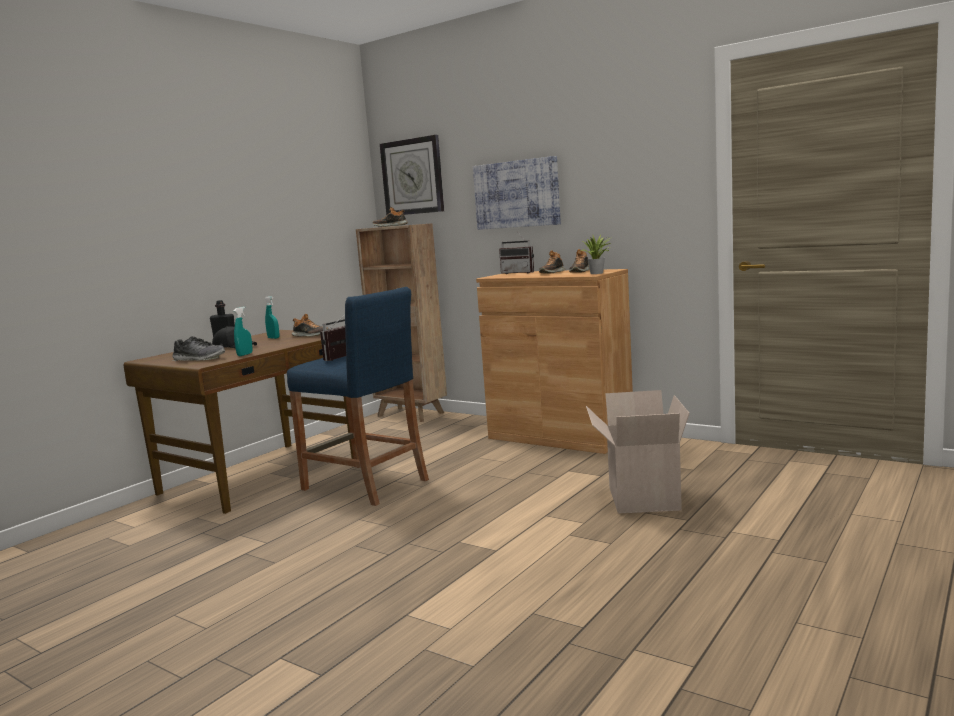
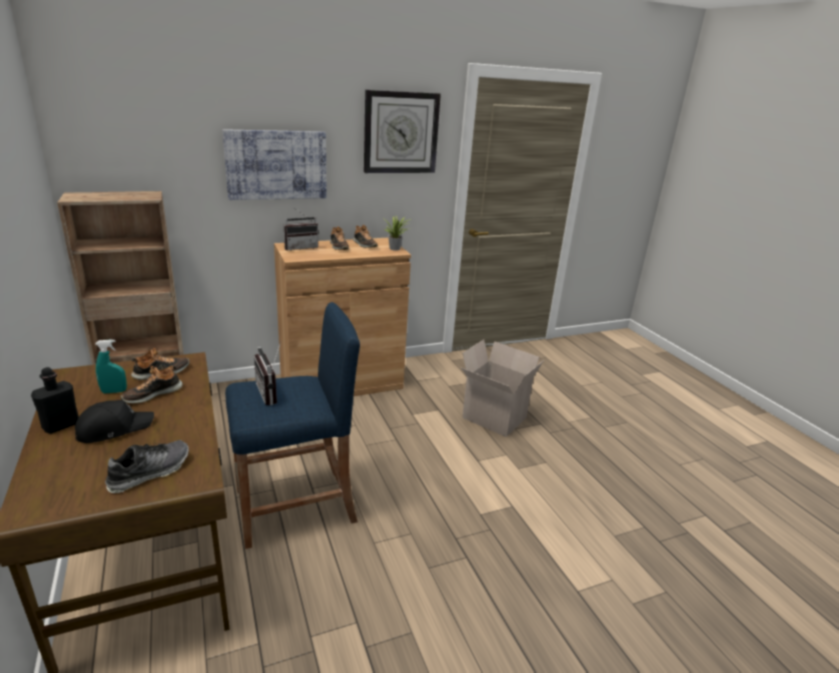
camera: 60 degrees left, 15 degrees up
(245, 354) = (195, 438): turquoise spray bottle -> none
(390, 226) = (105, 195): shoe -> shoe (152, 394)
(412, 176) = (120, 130): wall clock -> wall clock (401, 133)

